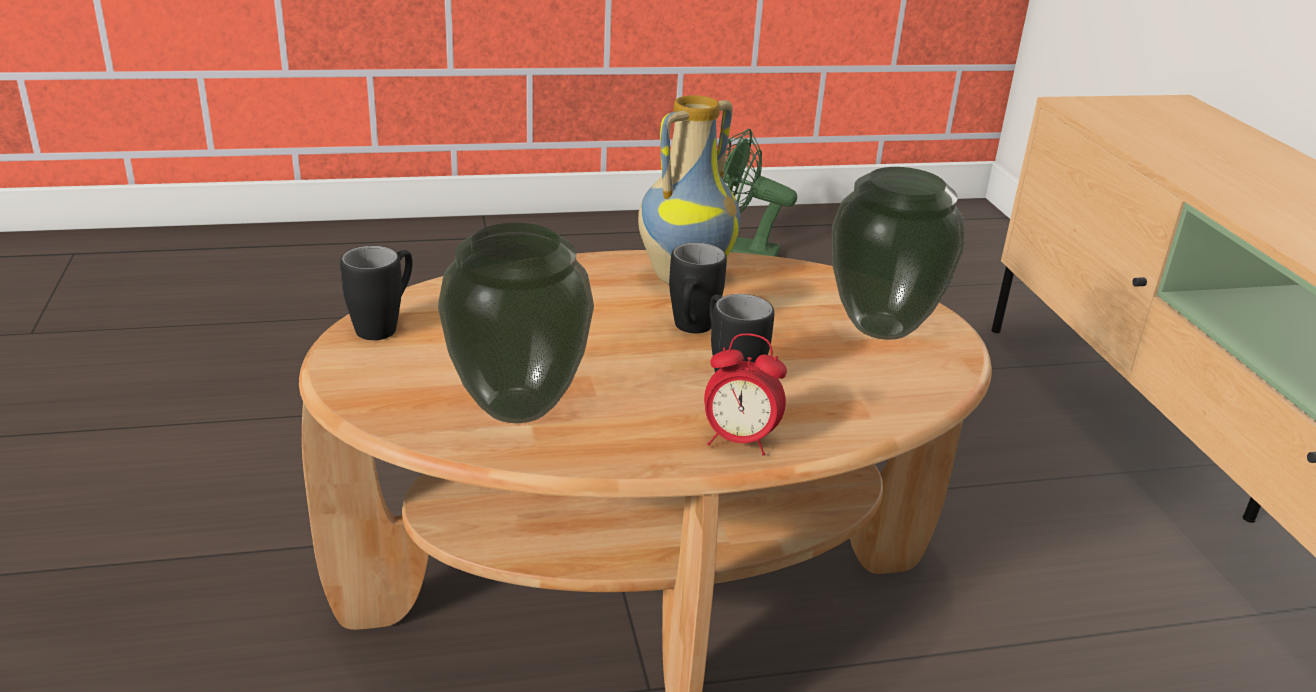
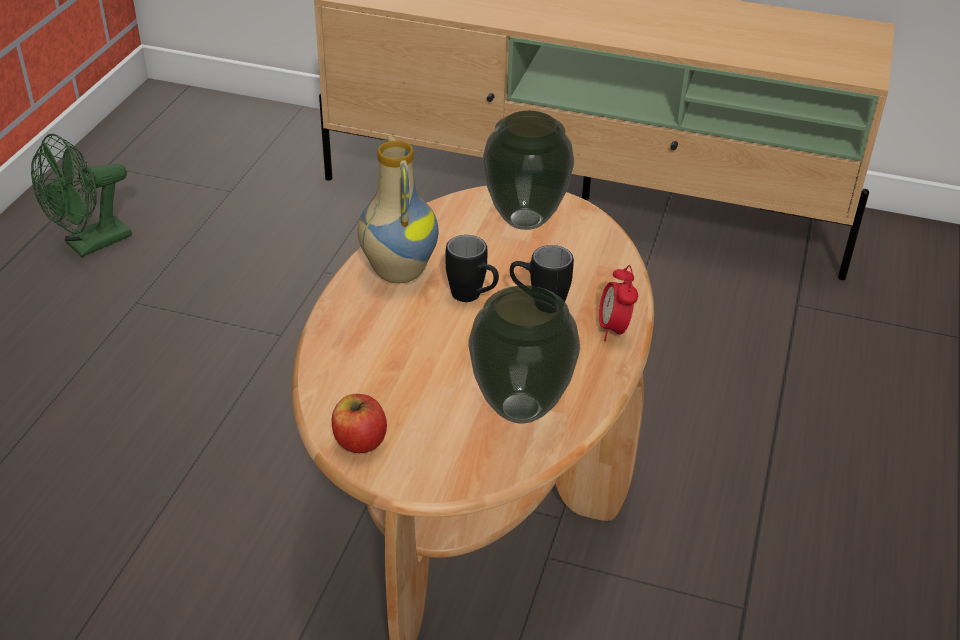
camera: 60 degrees left, 10 degrees up
(385, 325) = (360, 441): black mug -> apple
(739, 441) = (614, 329): alarm clock -> alarm clock turned 135 degrees clockwise

